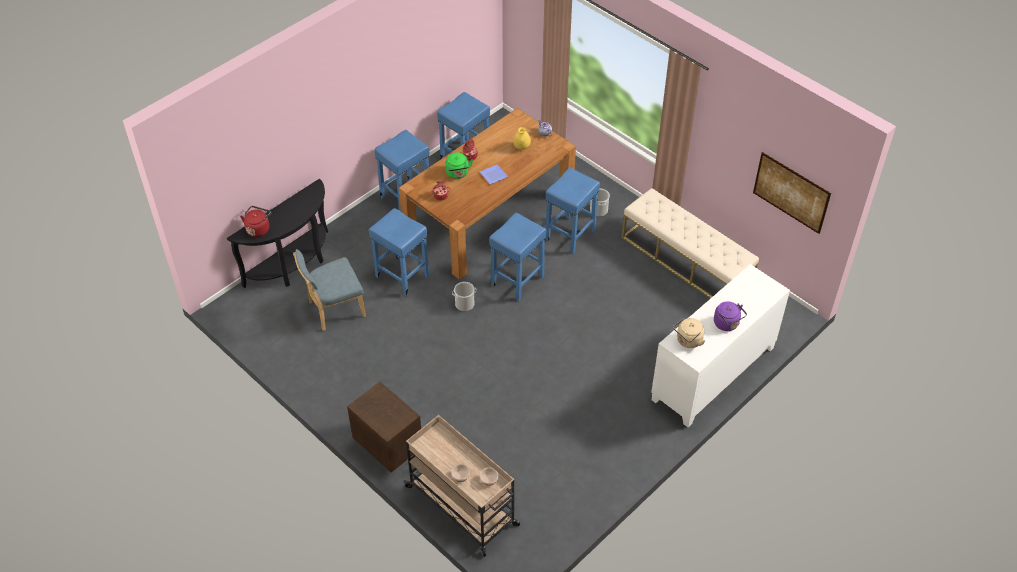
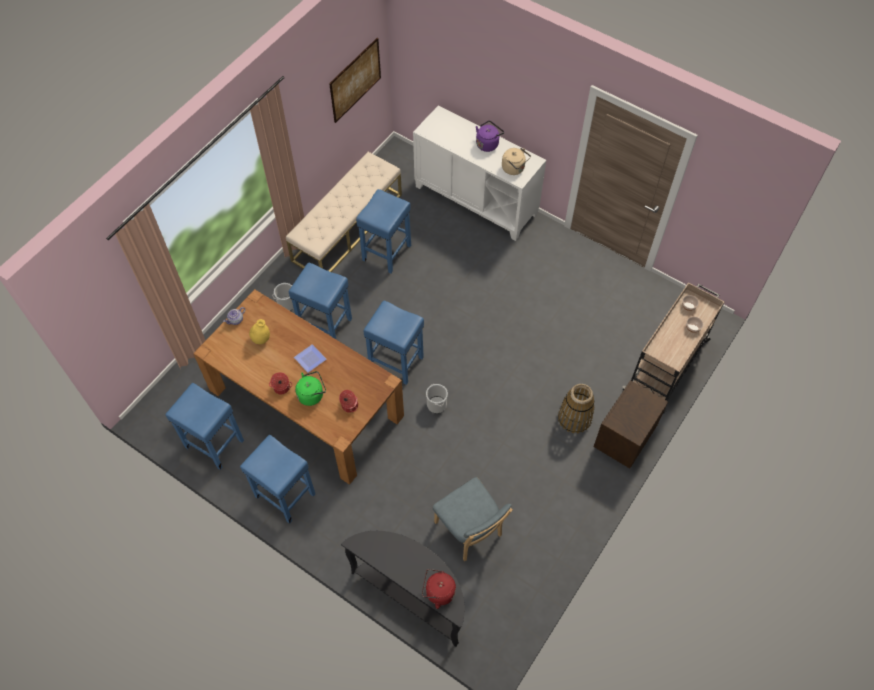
camera: 100 degrees left, 10 degrees up
(401, 276) = (408, 473): blue stool -> blue stool (386, 253)
(422, 409) = (574, 418): none -> basket

